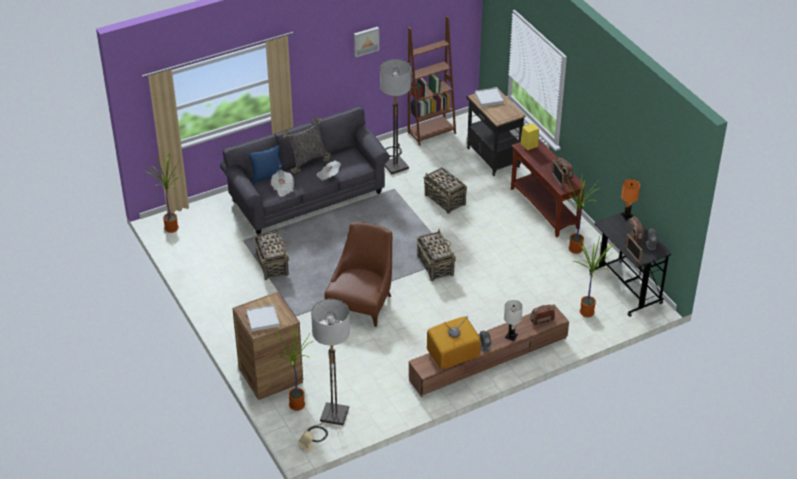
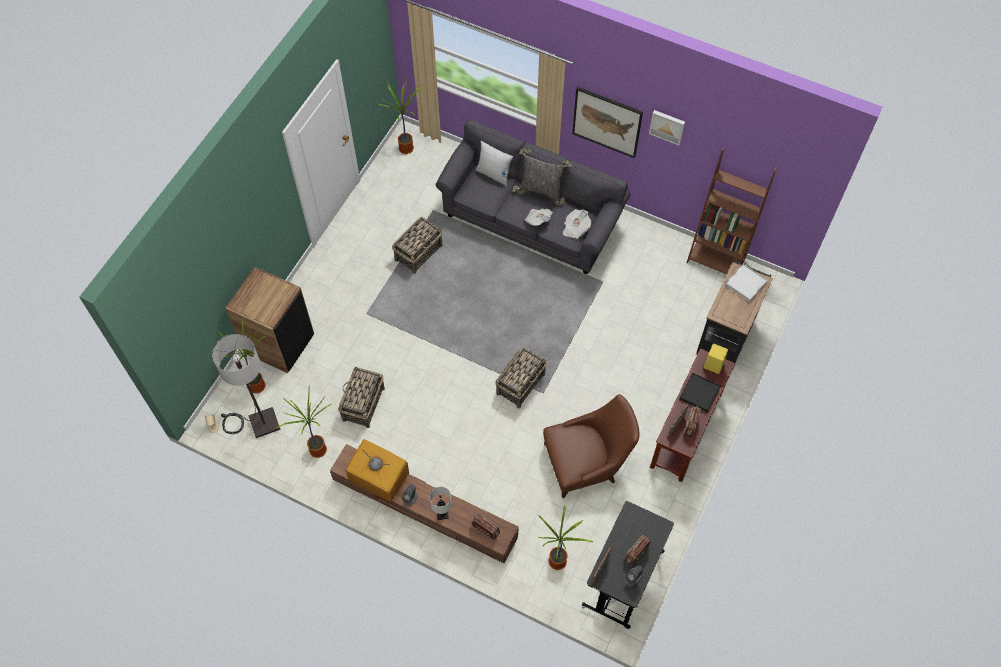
camera: 55 degrees right, 20 degrees up
(263, 319) = (255, 299): white tray -> none
(267, 177) = (493, 174): blue pillow -> grey pillow
(282, 188) = (488, 196): newspaper -> newspaper (575, 228)
(321, 73) = (607, 121): none -> picture
(362, 301) = (425, 353): brown armchair -> brown armchair (587, 461)
(395, 162) = (643, 257): floor lamp -> none
(445, 200) = (623, 334): basket -> basket (363, 404)
(544, 160) = (699, 393): none -> black tray
(575, 250) = (644, 497): potted plant -> potted plant (316, 450)
(627, 215) = (664, 527): orange table lamp -> none

